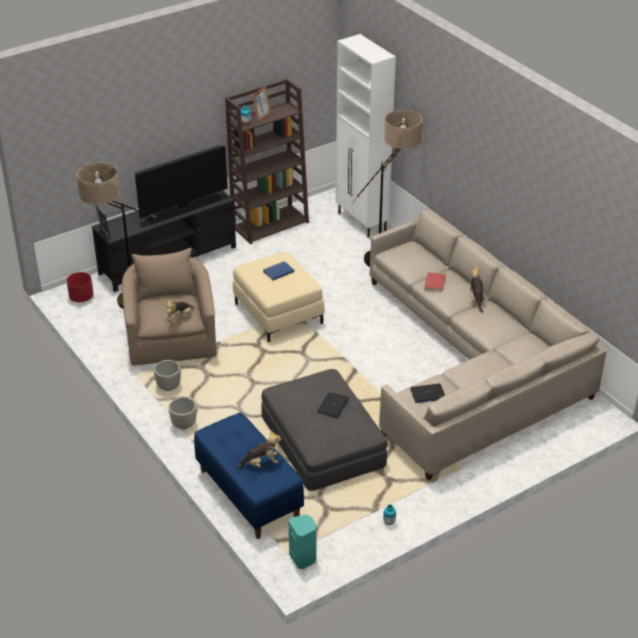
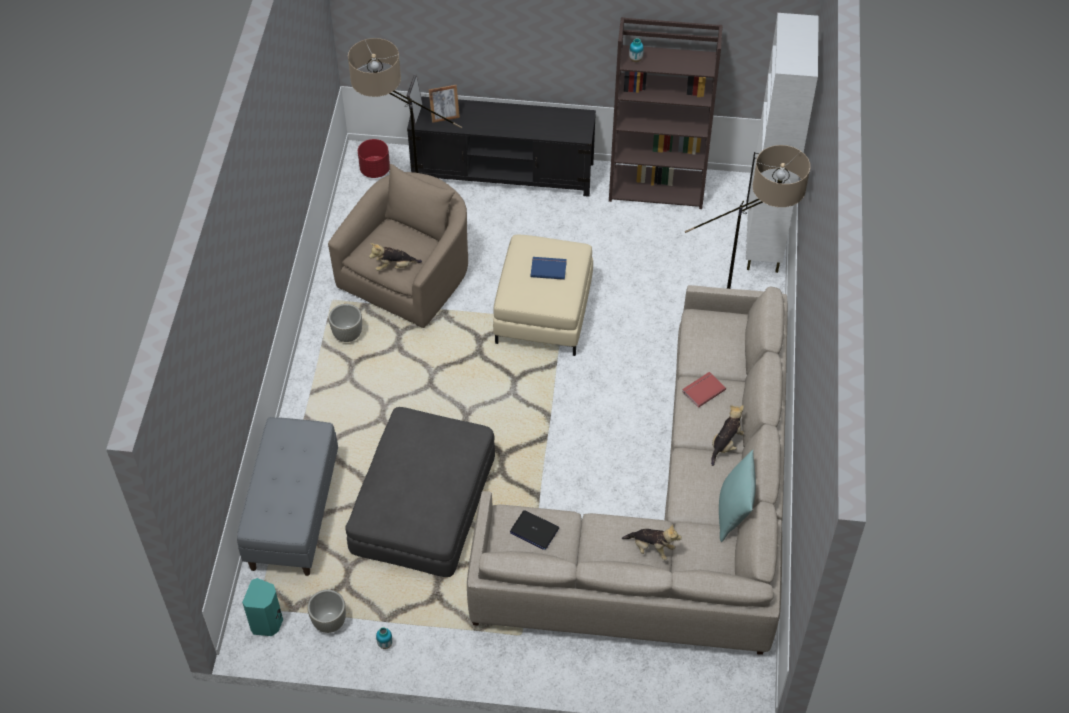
camera: 40 degrees right, 15 degrees up
(184, 208) = (527, 125): television -> none
(184, 424) = (317, 390): grey planter -> grey planter (329, 622)
(248, 494) = (293, 513): blue bench -> grey bench
(261, 463) = (287, 497): plush toy -> plush toy (651, 548)
(262, 117) = (663, 60): picture frame -> picture frame (445, 117)
(333, 405) = (432, 476): laptop -> none
(520, 326) = (733, 513): none -> turquoise pillow

